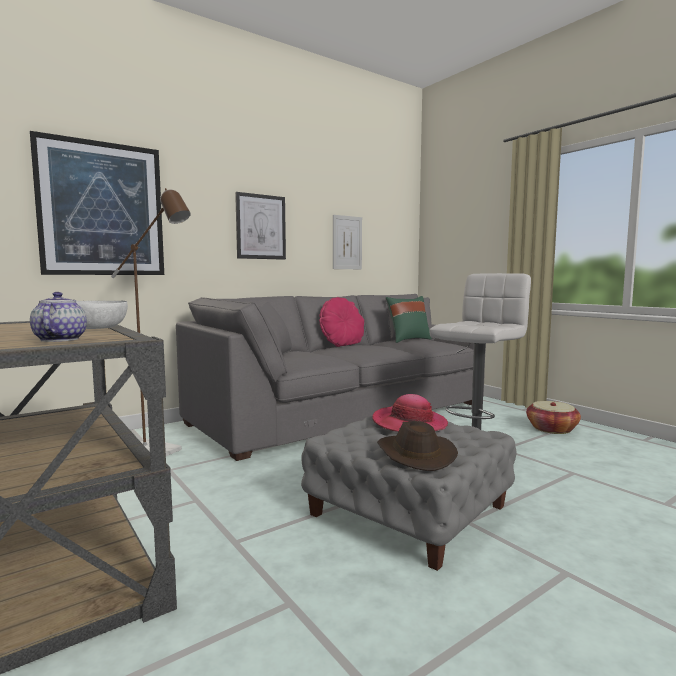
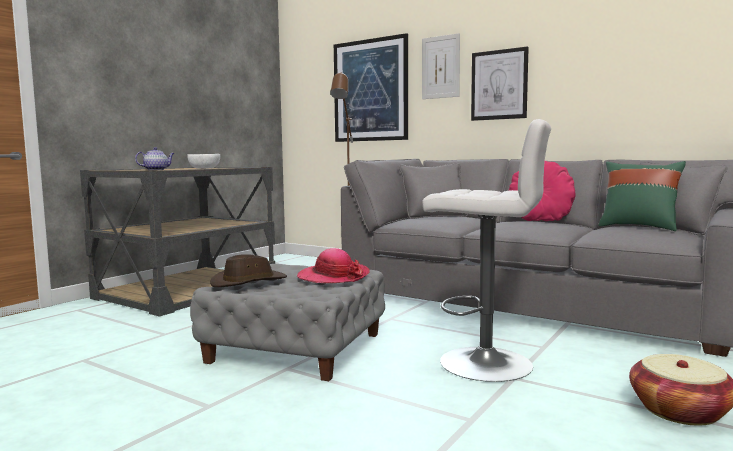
camera: 70 degrees right, 0 degrees up
(347, 242) = (625, 87): picture -> picture (440, 67)

